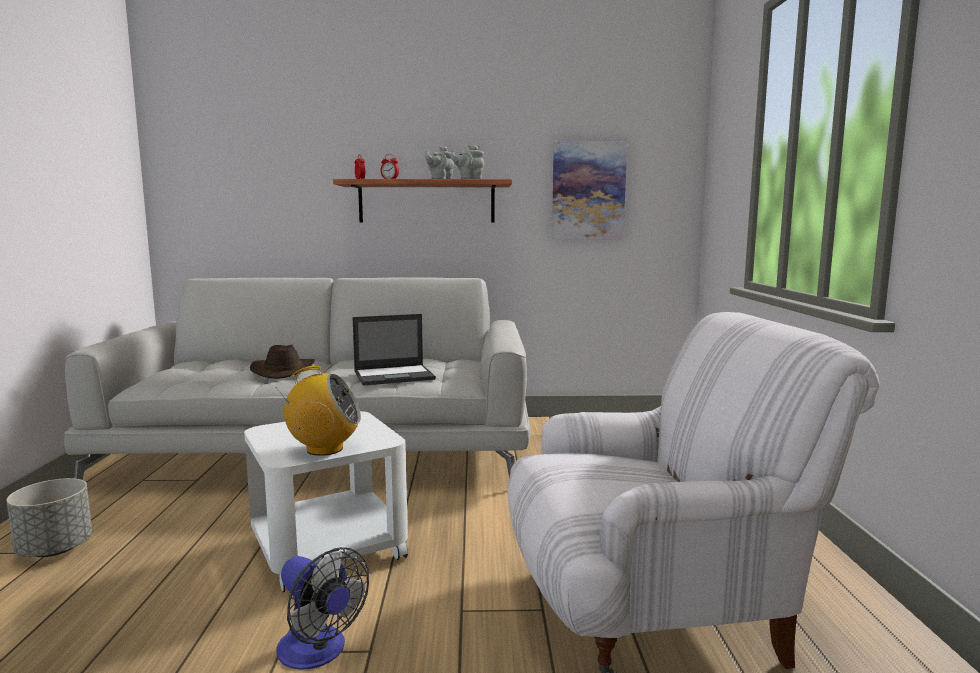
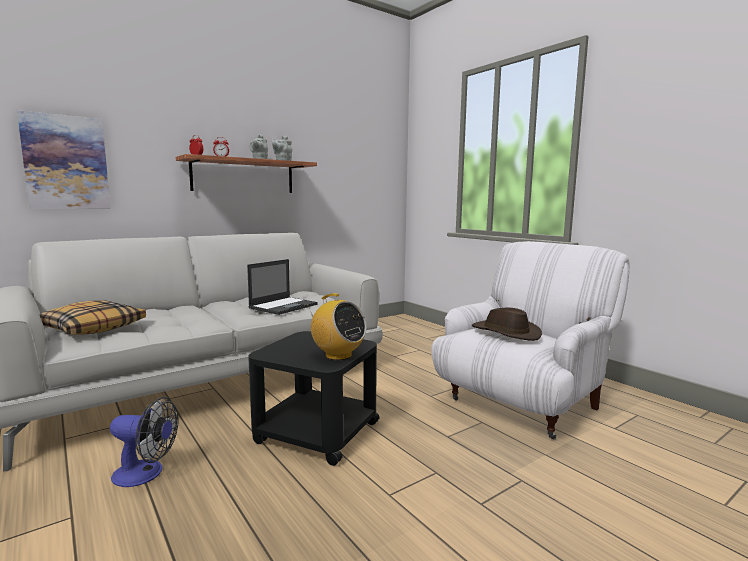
camera: 35 degrees left, 0 degrees up
(54, 550) = (75, 513): grey planter -> none
(189, 372) = (92, 328): none -> pillow
(283, 370) = (186, 314): brown hat -> brown hat (505, 332)
(318, 652) = (411, 485): fan -> fan (146, 474)
(324, 449) = (338, 355): radio -> radio turned 75 degrees clockwise
(328, 546) = (316, 432): white side table -> black side table
(588, 191) = (348, 173): picture -> picture (66, 163)

